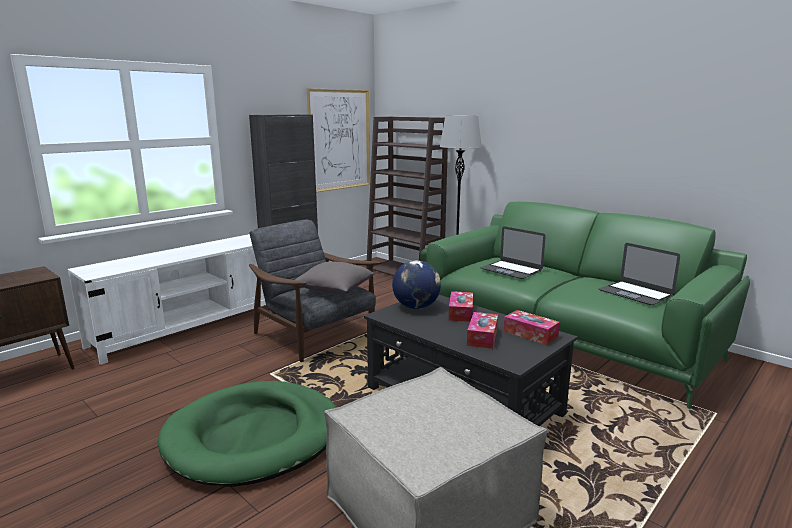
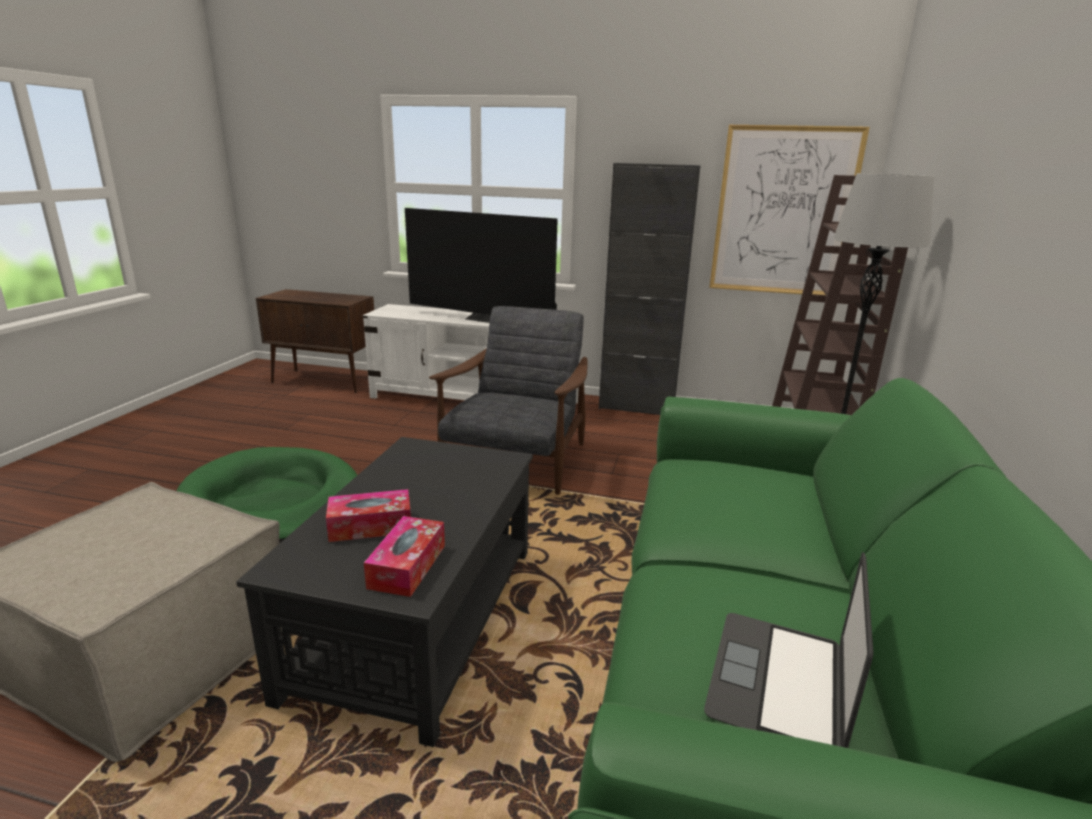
camera: 60 degrees right, 5 degrees up
(194, 251) = (484, 319): none -> television
(335, 290) = (511, 410): grey pillow -> none
(416, 307) = (456, 459): globe -> none
(460, 312) = (460, 493): tissue box -> none
(511, 270) = (725, 497): laptop -> none

